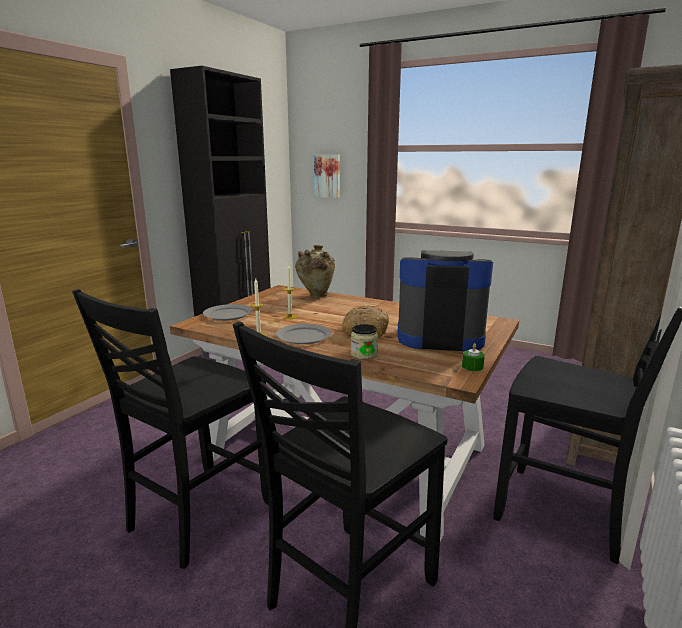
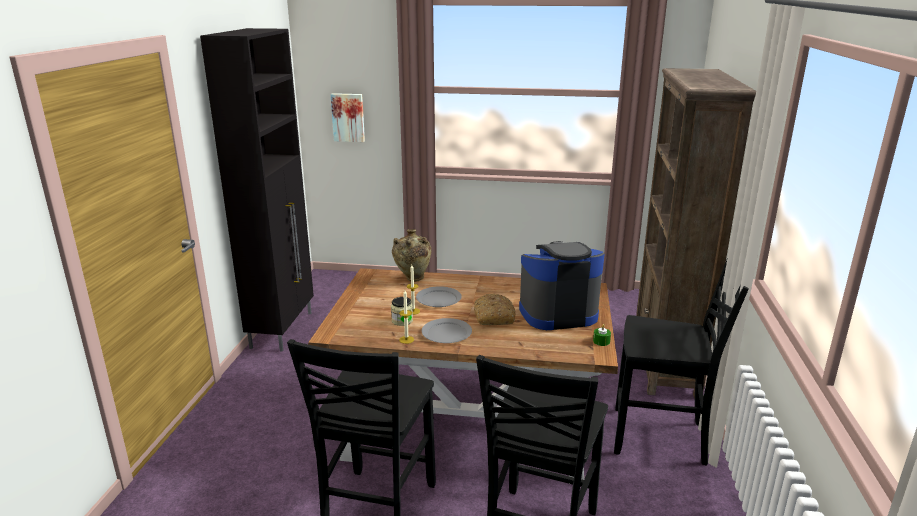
camera: 20 degrees left, 5 degrees up
(227, 314) = (351, 318): grey plate -> grey plate (438, 299)
(364, 354) = (512, 344): jar -> jar (402, 321)

